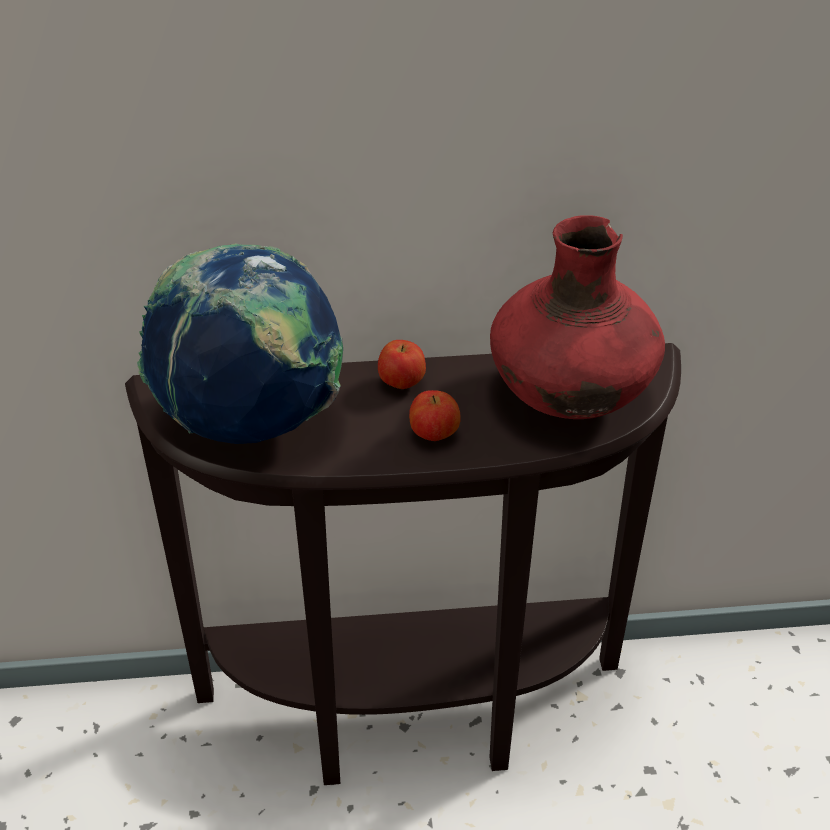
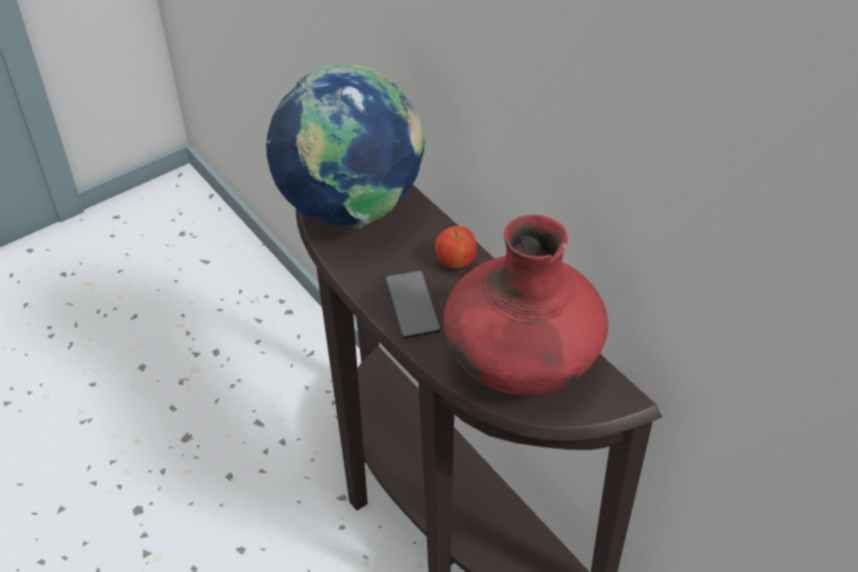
camera: 60 degrees right, 5 degrees up
(434, 435) = (412, 305): apple -> phone

